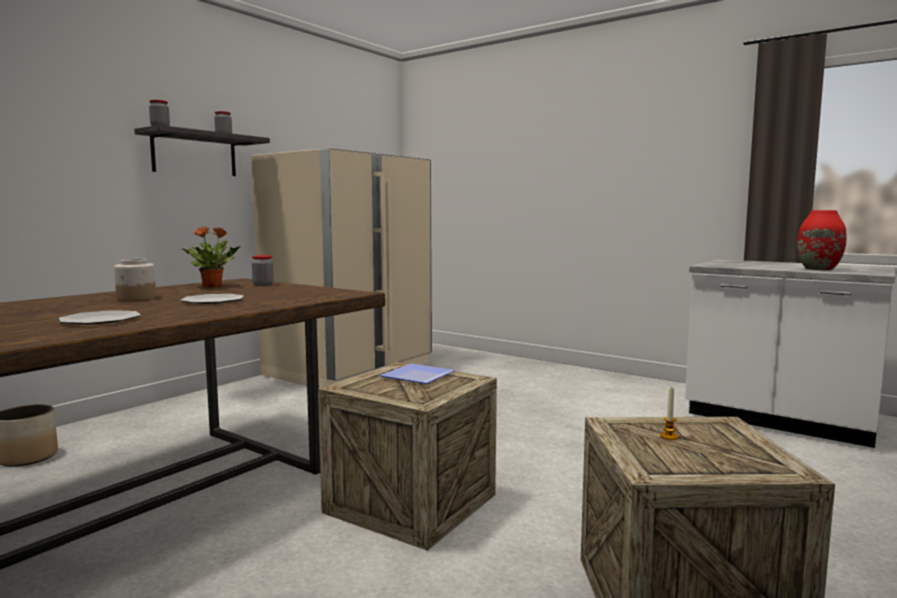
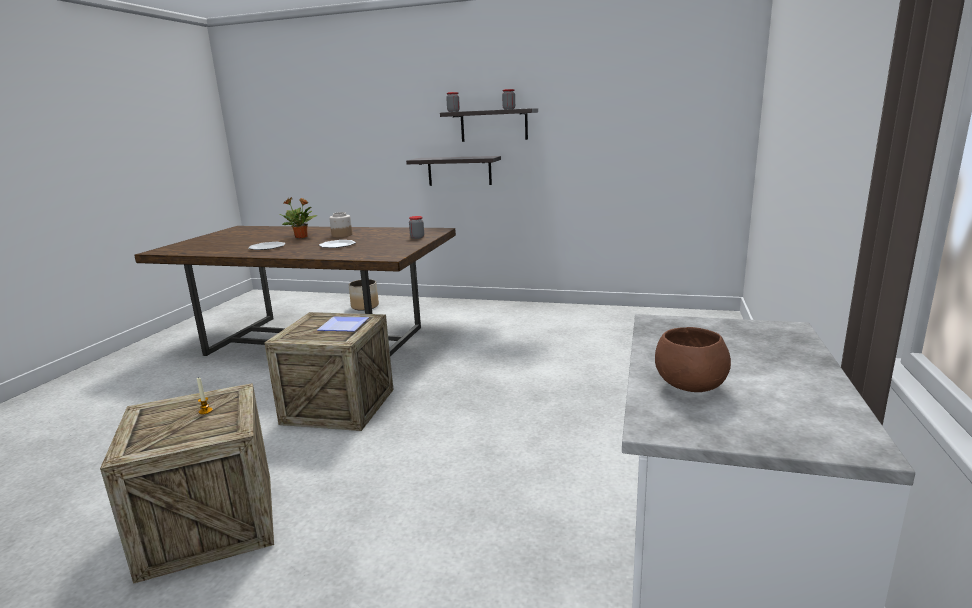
camera: 70 degrees right, 10 degrees up
(148, 213) = (459, 171): none -> shelf
(213, 286) = (402, 233): potted plant -> potted plant (301, 237)
(350, 369) = (598, 320): beige fridge -> none
(818, 269) = (690, 386): red vase -> brown bowl

